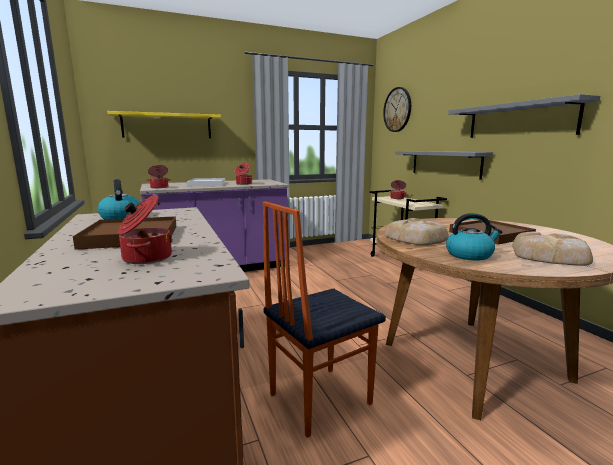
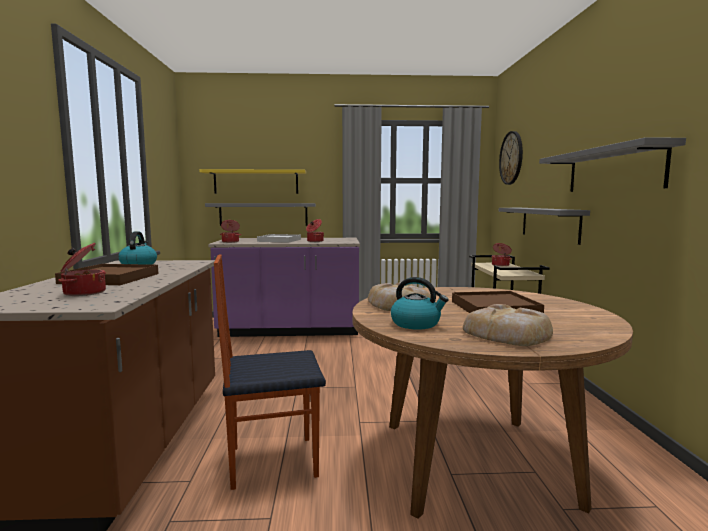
camera: 20 degrees right, 5 degrees down
(177, 159) = (263, 214): none -> grey shelf

